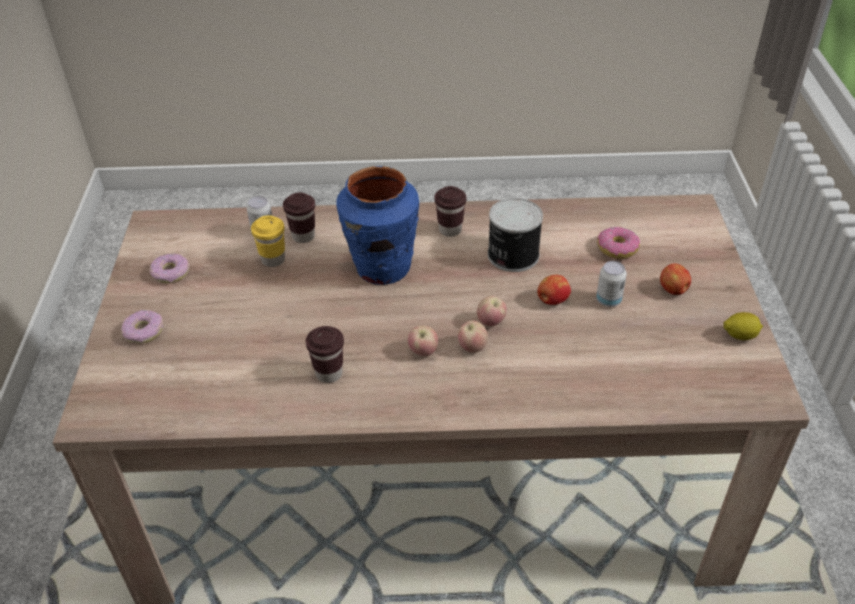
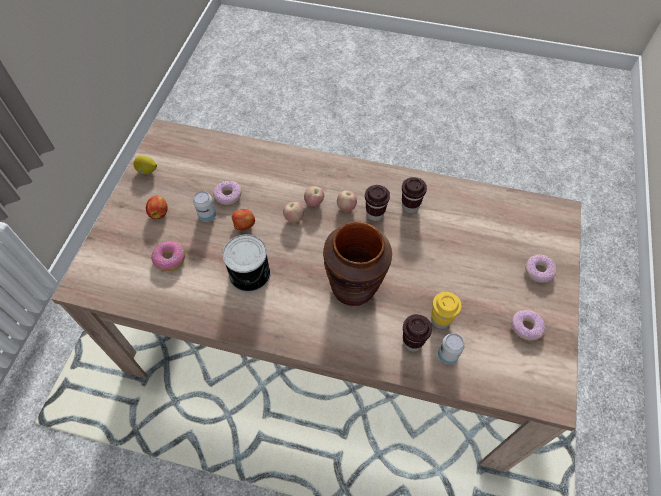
camera: 165 degrees left, 15 degrees up
(382, 268) = (354, 287): blue vase -> brown vase
(450, 230) = (287, 315): brown cup -> brown cup (375, 214)
(598, 330) = (228, 195): none -> donut

